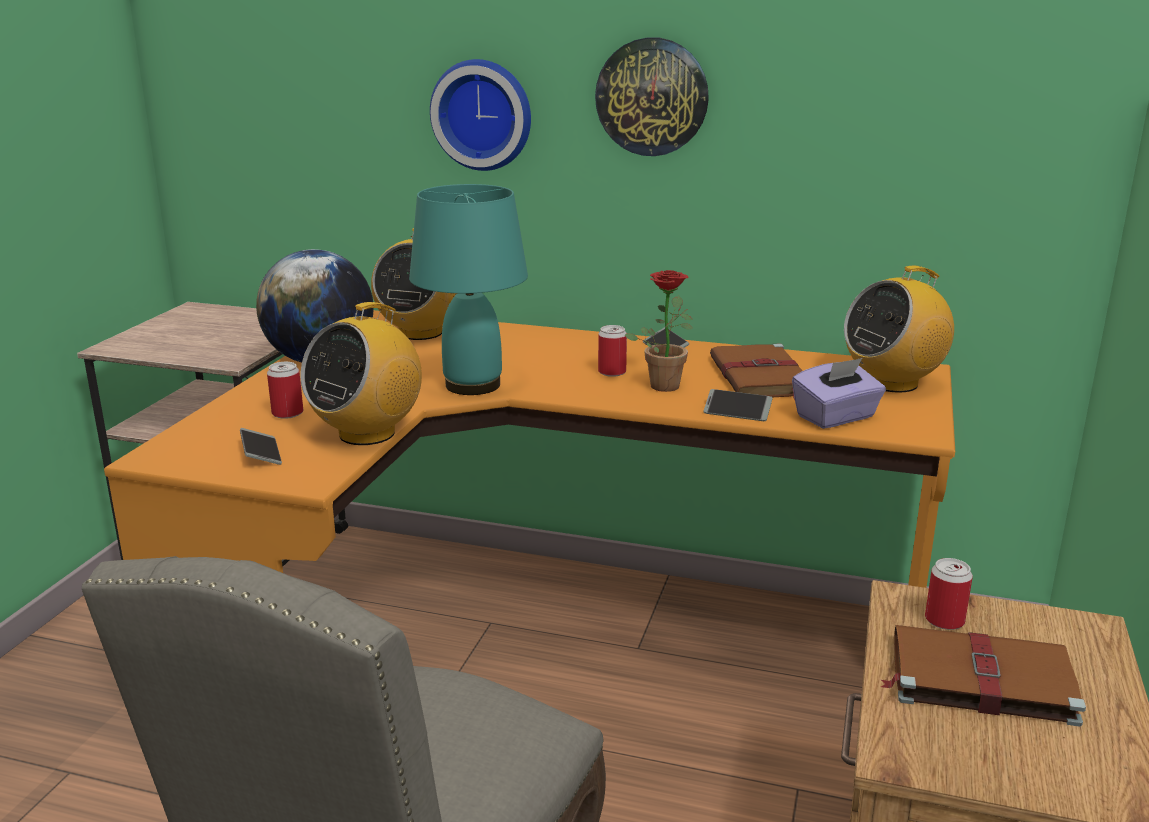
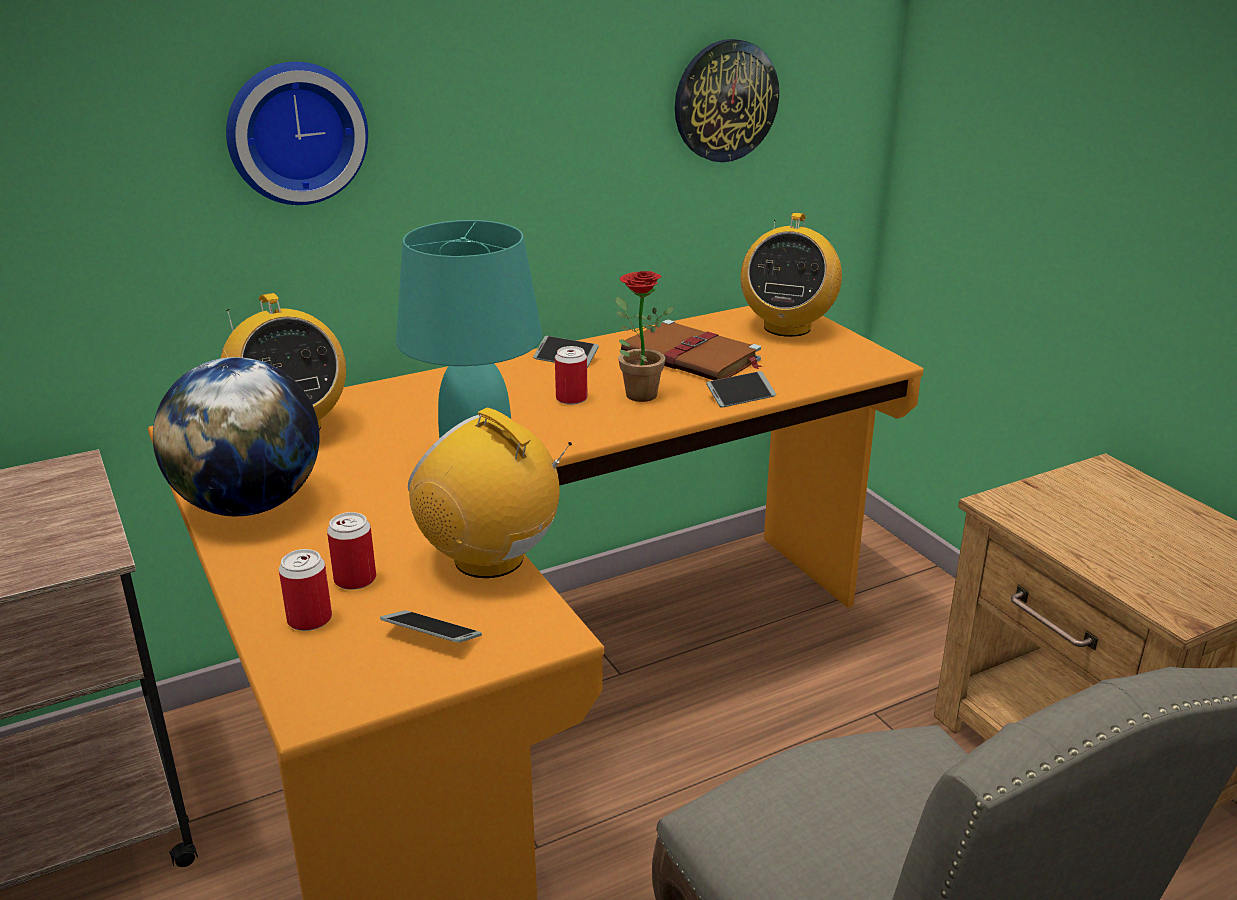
camera: 45 degrees left, 5 degrees up
(367, 433) = (490, 559): radio -> radio turned 135 degrees clockwise
(652, 97) = (500, 82): wall clock -> wall clock (725, 100)
(836, 417) = (811, 372): purple tissue box -> none
(944, 620) = (1043, 506): can -> can (309, 619)
(978, 679) = (1122, 536): brown book -> none

